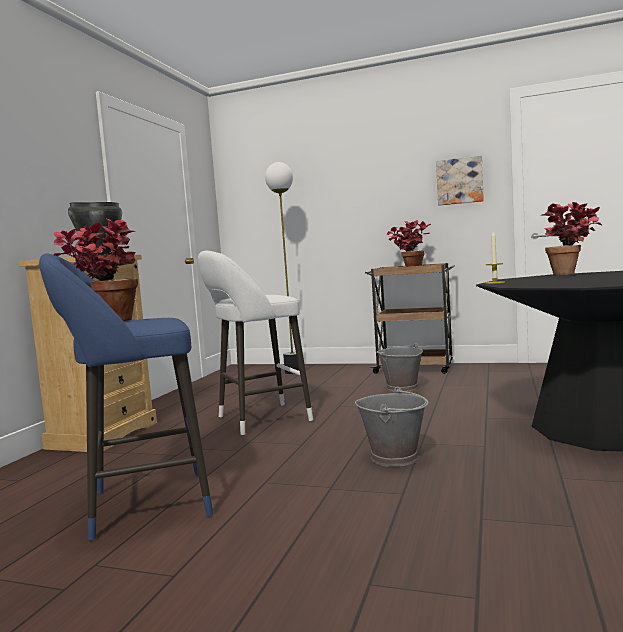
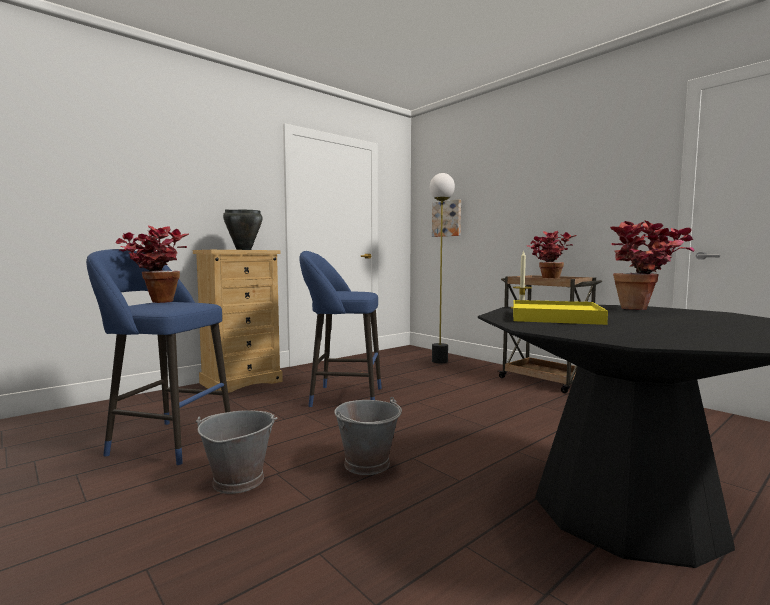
camera: 30 degrees right, 0 degrees up
(258, 419) = (341, 397): white stool -> blue stool
(401, 388) = (496, 398): grey bucket -> grey bucket (238, 480)
(459, 181) = (619, 189): picture -> picture (447, 218)
(553, 282) = (554, 317): none -> yellow tray

